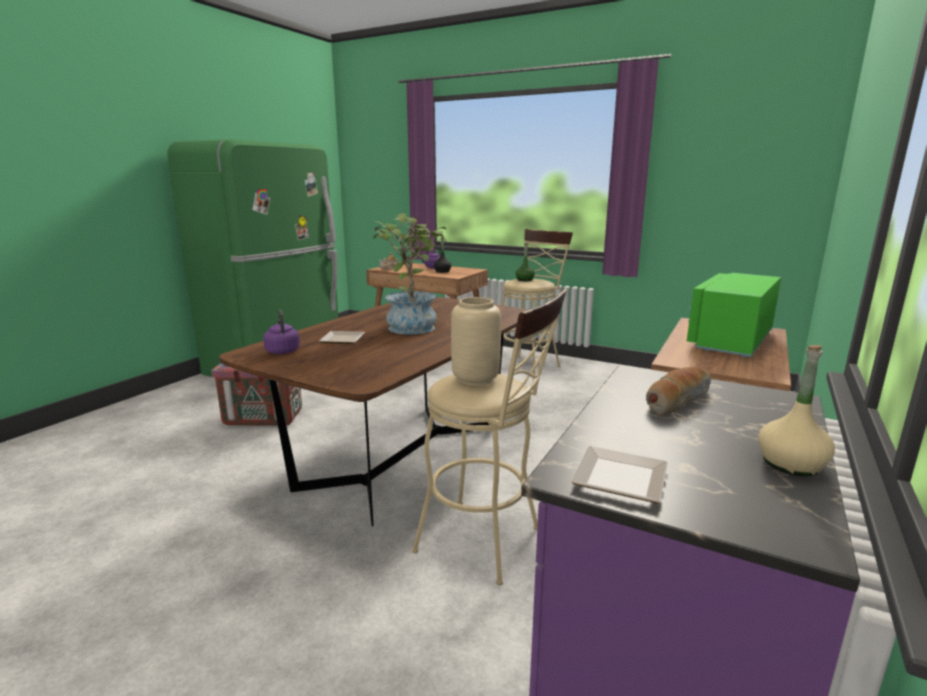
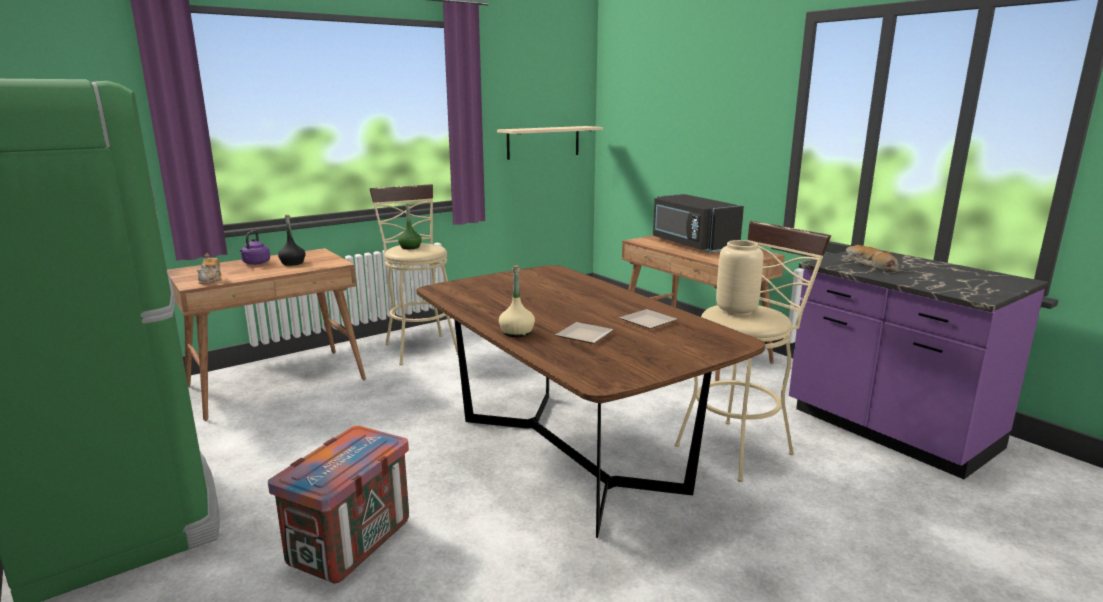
camera: 65 degrees left, 0 degrees up
(282, 350) = (603, 363): purple kettle -> none
(412, 325) = (558, 306): potted plant -> none
(616, 479) = (980, 291): plate -> plate (648, 322)
(728, 340) = (692, 245): green microwave -> black microwave
(739, 205) = (543, 142): none -> beige shelf
(790, 464) = (953, 267): beige bottle -> beige bottle (516, 332)

